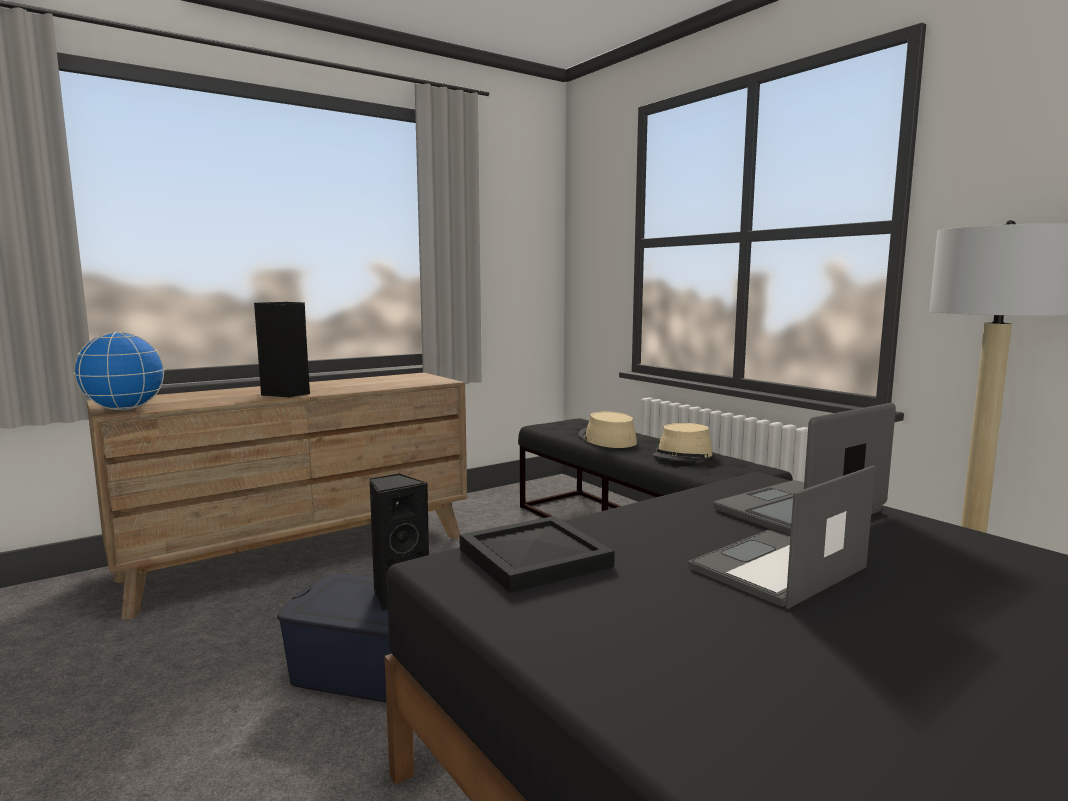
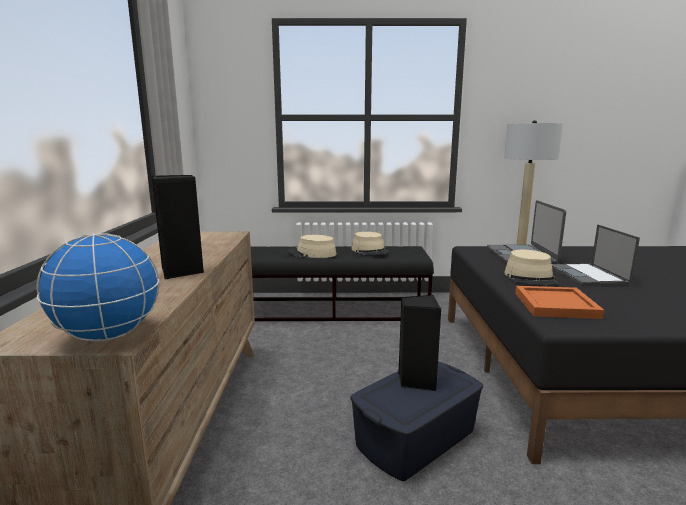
camera: 55 degrees left, 5 degrees up
(533, 559) = (557, 305): black tray -> orange tray
(660, 530) = (530, 278): none -> beige hat

